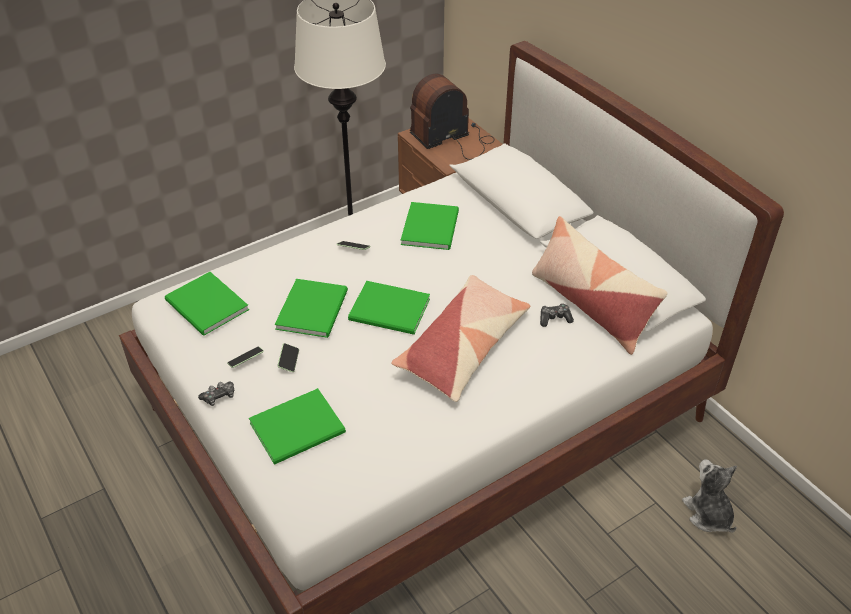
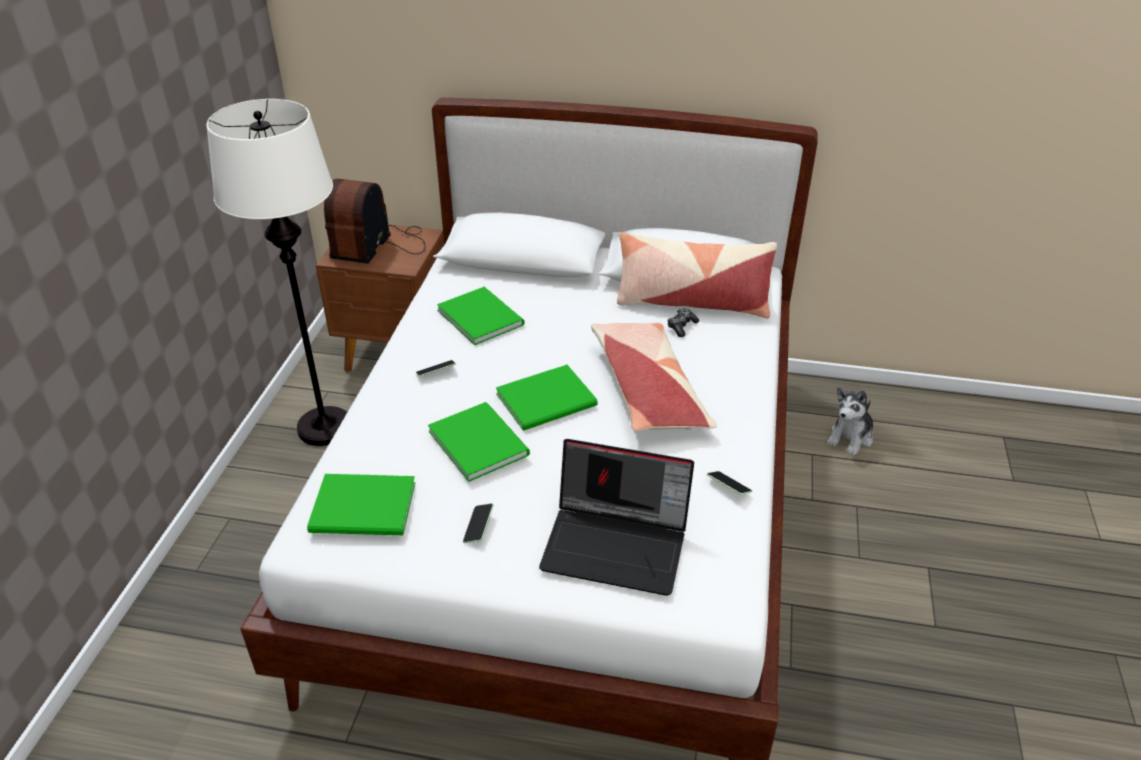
camera: 45 degrees left, 5 degrees down
(219, 397) = (501, 576): game controller -> none
(289, 361) = (520, 500): phone -> phone (728, 487)
(300, 428) = (617, 544): green book -> laptop
(708, 514) = (850, 437): plush toy -> plush toy turned 75 degrees counterclockwise

